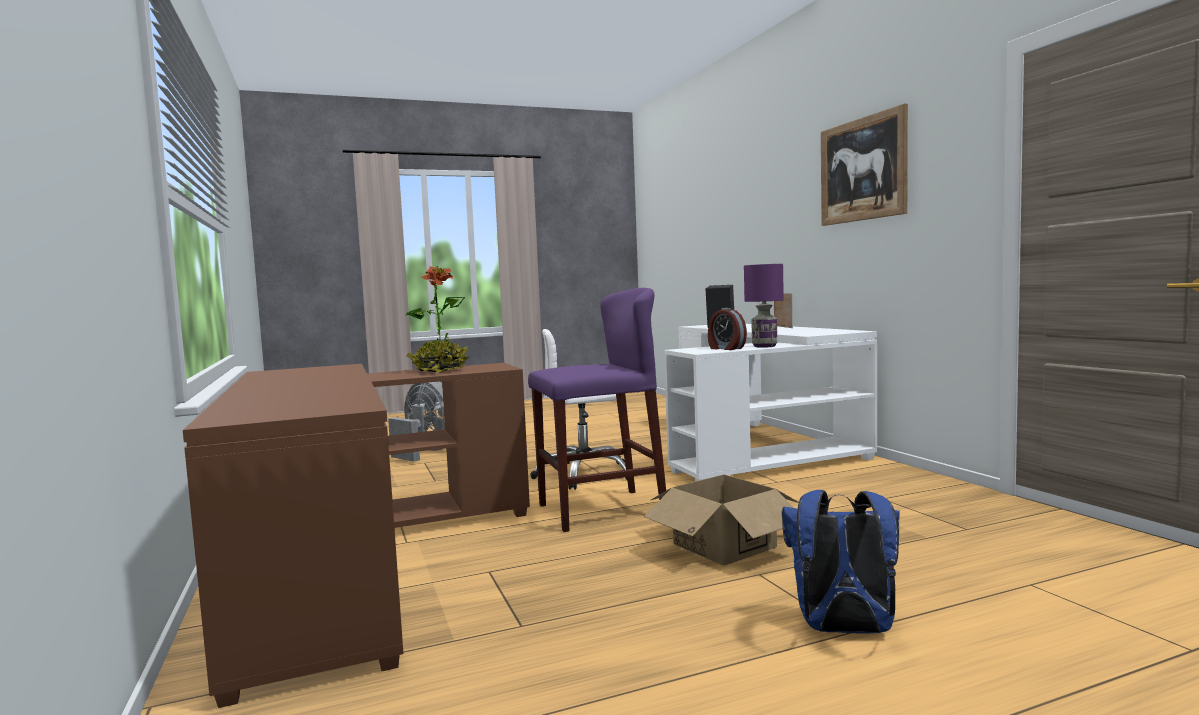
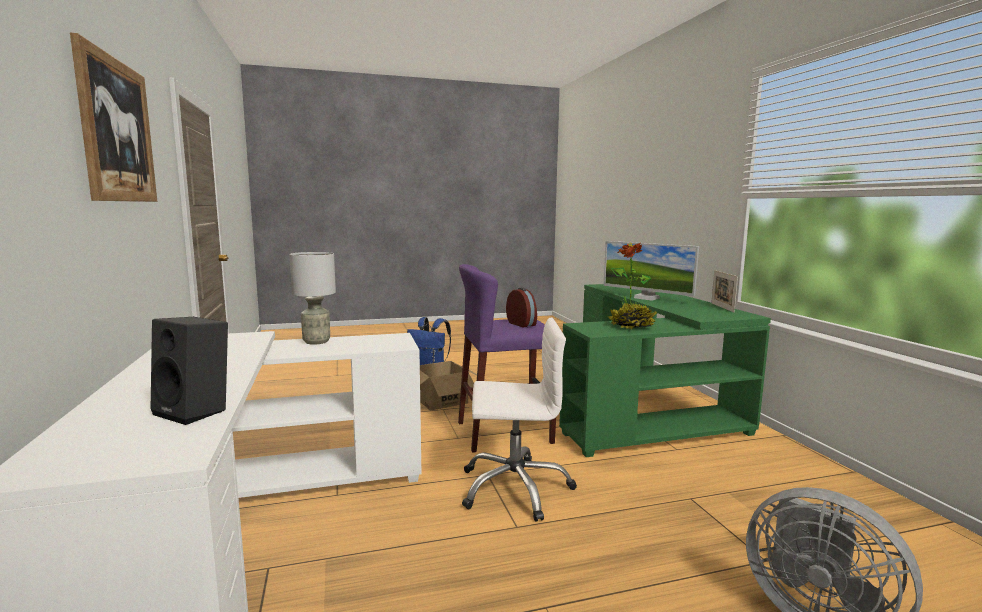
camera: 175 degrees left, 5 degrees up
(330, 384) = (646, 298): none -> monitor
(359, 562) = (647, 407): brown desk -> green desk
(726, 348) = (361, 341): alarm clock -> alarm clock (522, 324)
(765, 346) = (316, 341): purple table lamp -> grey table lamp
(783, 327) = (128, 385): picture frame -> picture frame (722, 307)

